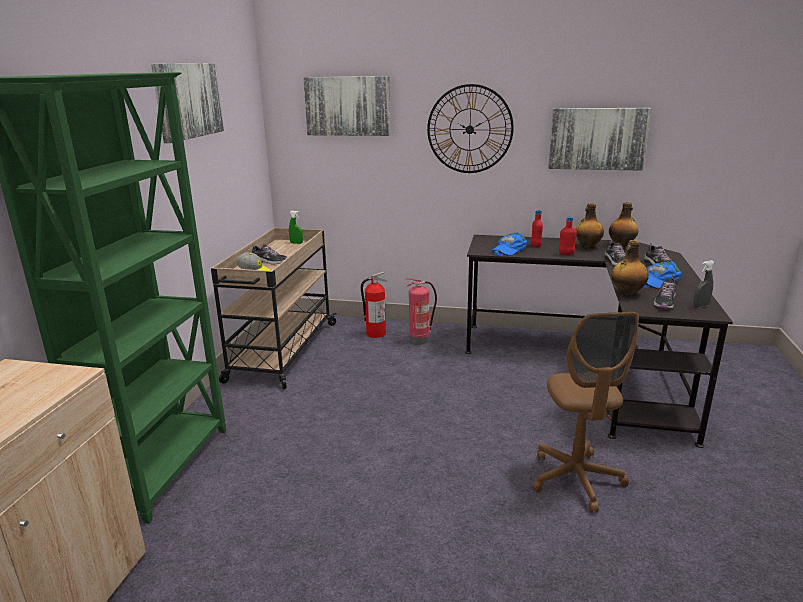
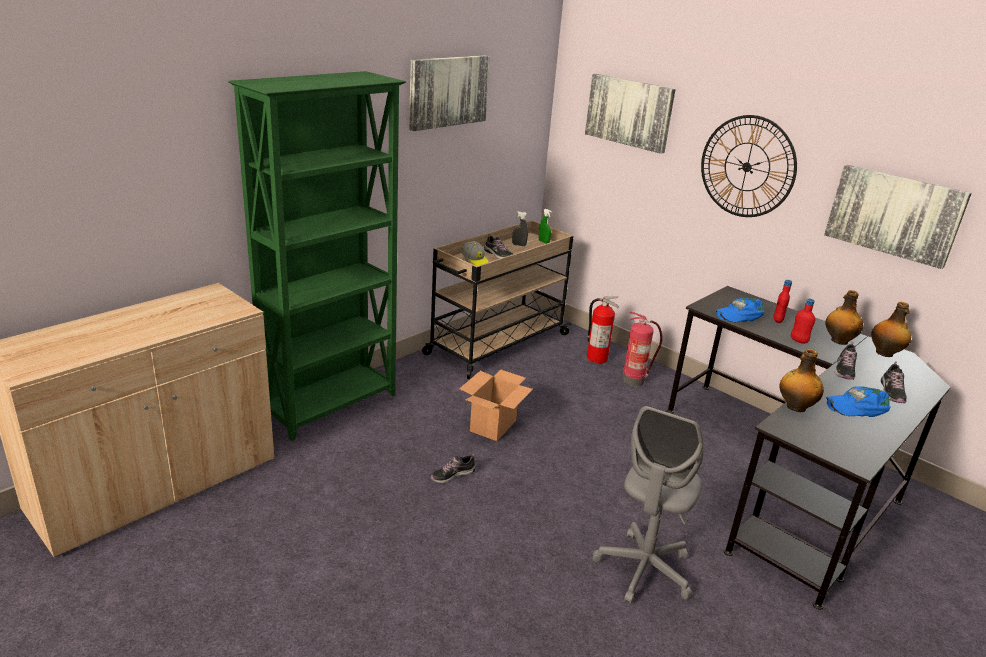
camera: 30 degrees right, 5 degrees up
(345, 419) = (493, 425): none -> cardboard box
(576, 479) = (643, 570): brown office chair -> grey office chair
(665, 302) = (824, 431): shoe -> shoe (452, 475)
(700, 306) = (861, 451): grey spray bottle -> grey spray bottle (519, 245)

